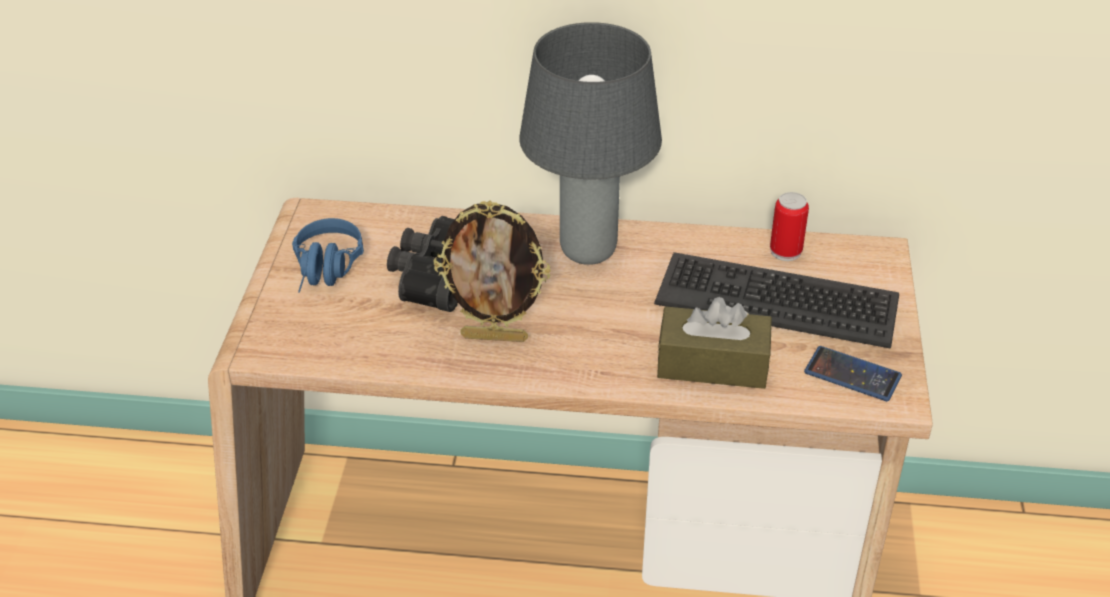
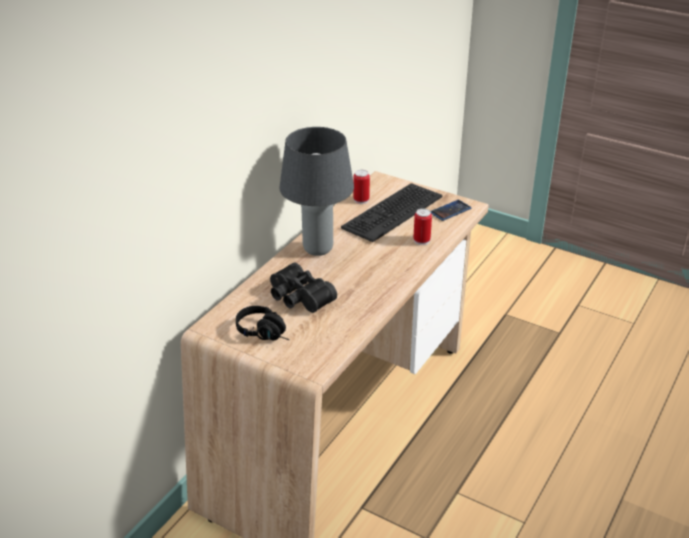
camera: 65 degrees left, 5 degrees down
(326, 272) = (266, 333): blue headphones -> black headphones
(495, 337) = (361, 292): picture frame -> none
(712, 364) = (421, 240): brown tissue box -> can

